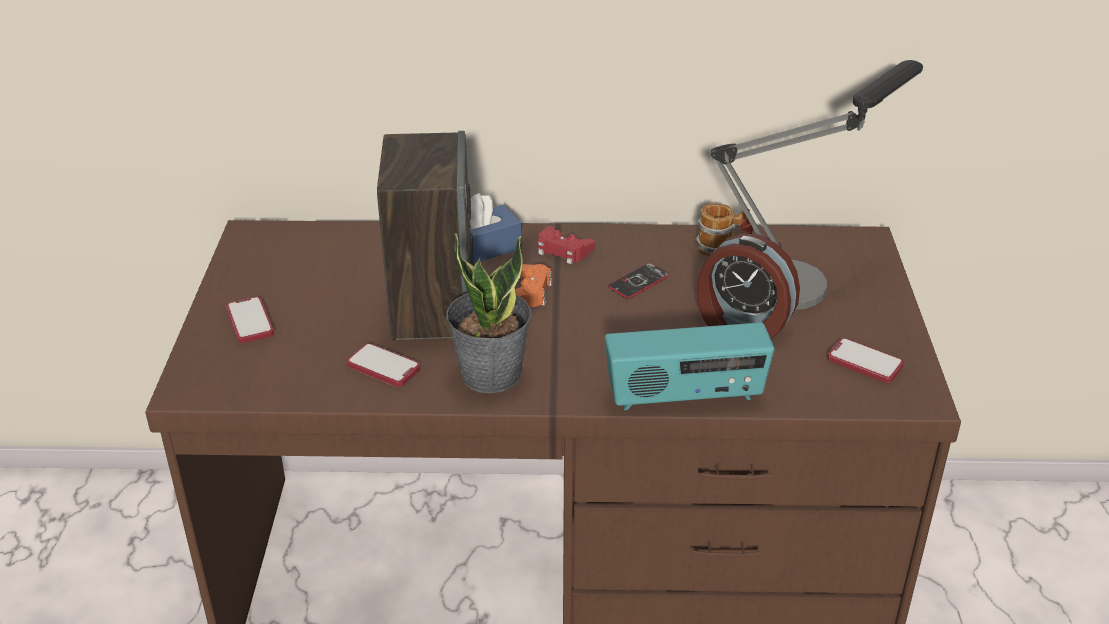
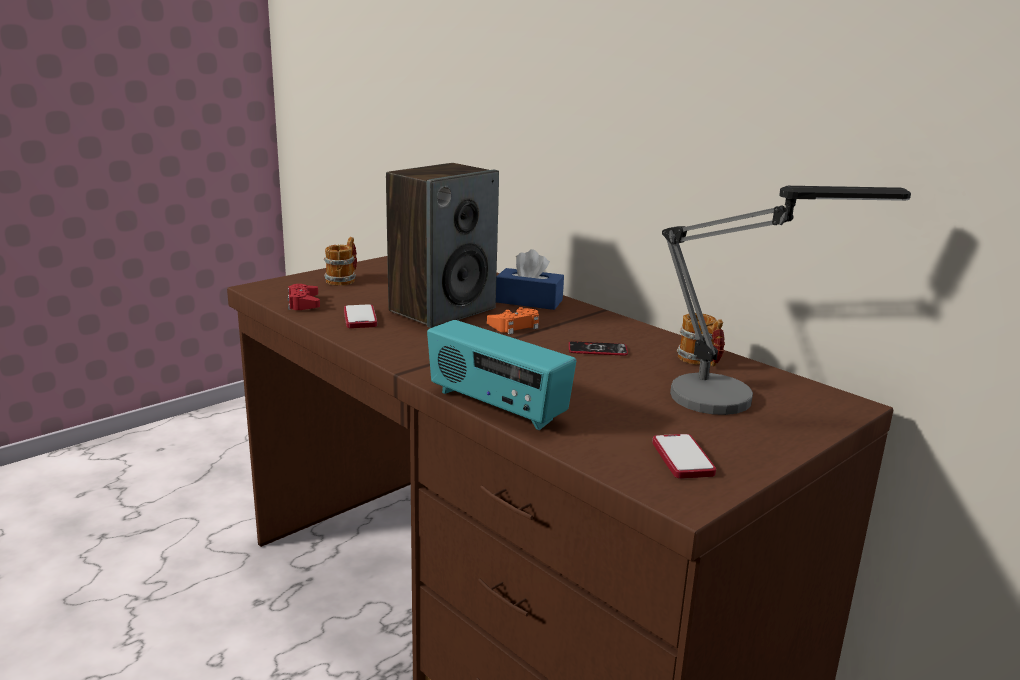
camera: 45 degrees right, 15 degrees down
(250, 322) = (344, 279): phone -> mug
(490, 373) = (406, 344): potted plant -> none
(563, 250) = (580, 320): red game controller -> red game controller (303, 303)
(742, 323) = (627, 396): alarm clock -> none

